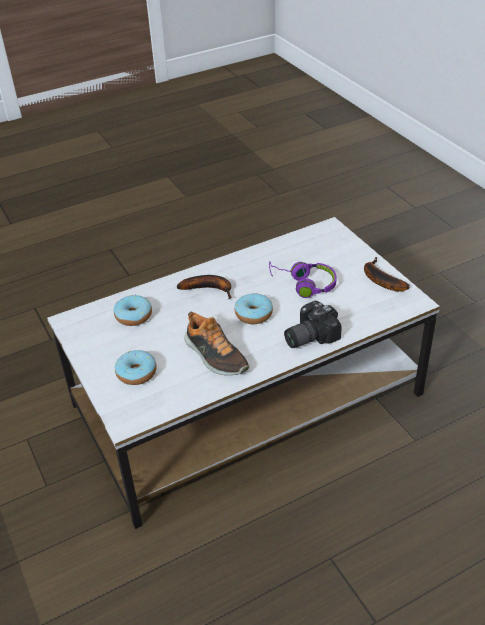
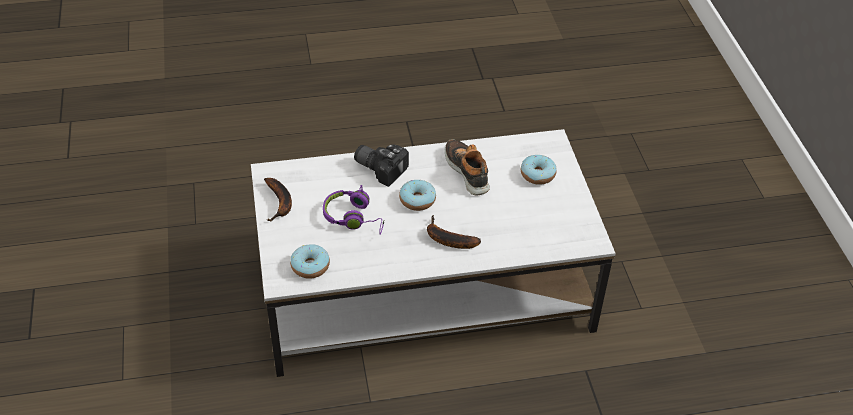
camera: 165 degrees left, 5 degrees up
(134, 316) = (529, 229): donut -> donut (310, 266)
(308, 336) = (381, 167): camera -> camera turned 135 degrees counterclockwise

